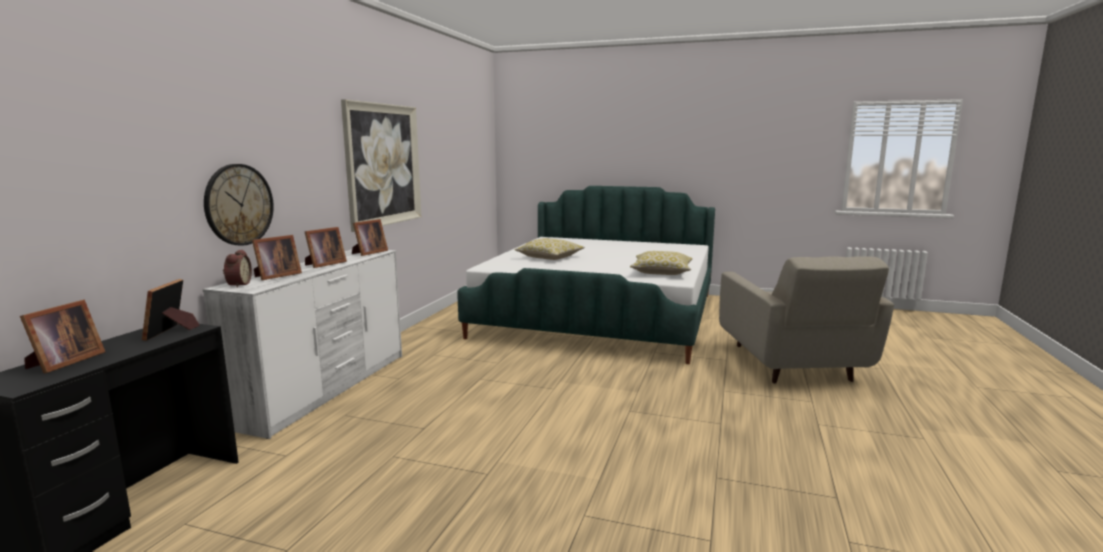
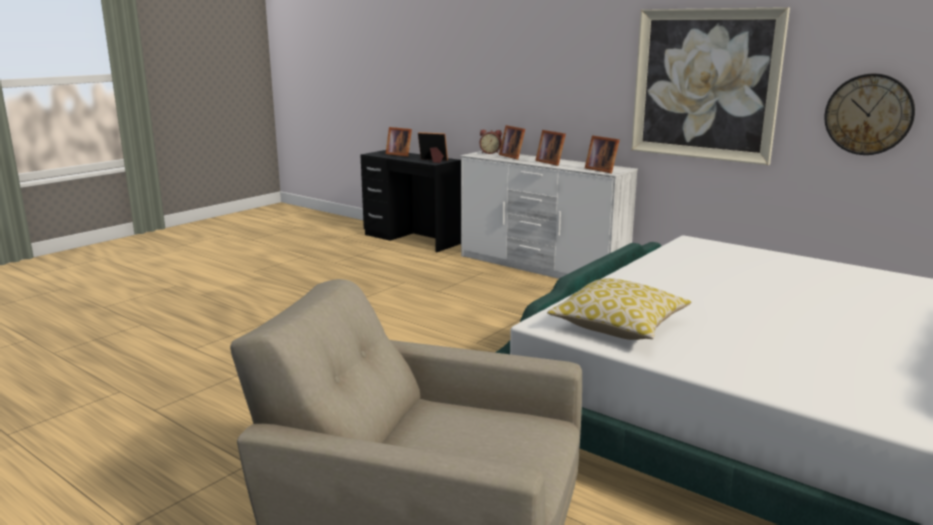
camera: 110 degrees right, 5 degrees up
(239, 204) = (520, 99): wall clock -> wall clock (868, 114)
(549, 258) = (773, 278): pillow -> none

